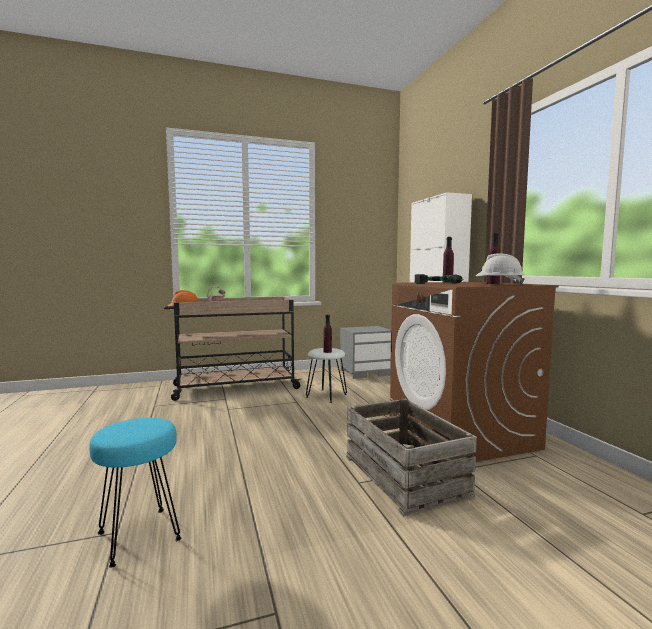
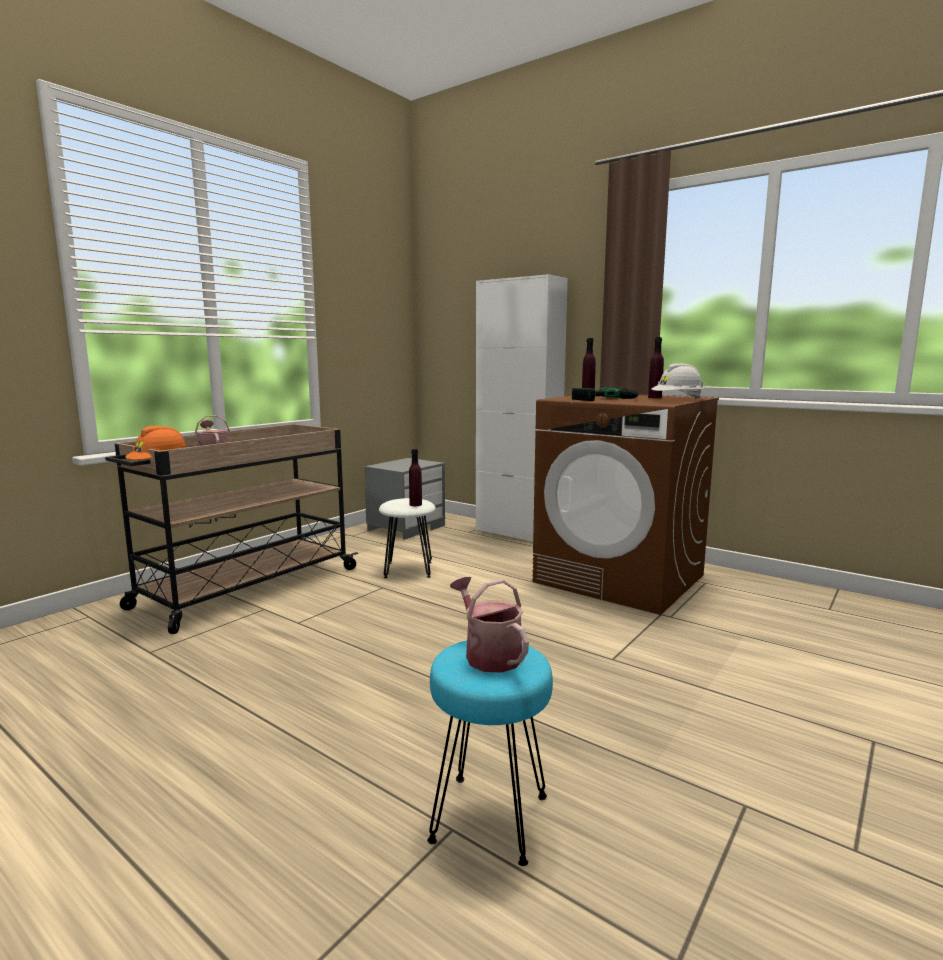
camera: 35 degrees left, 5 degrees up
(140, 425) = (488, 654): none -> watering can
(405, 475) = (639, 636): crate -> none

